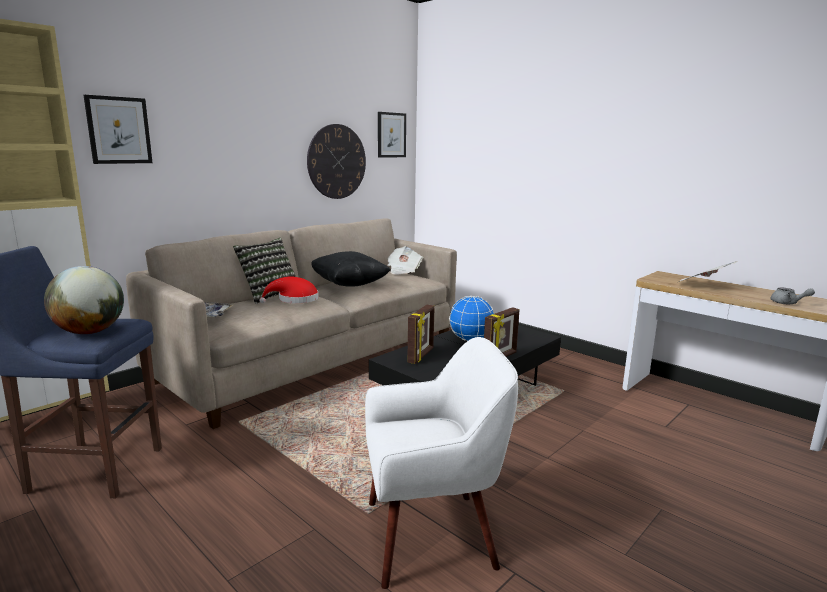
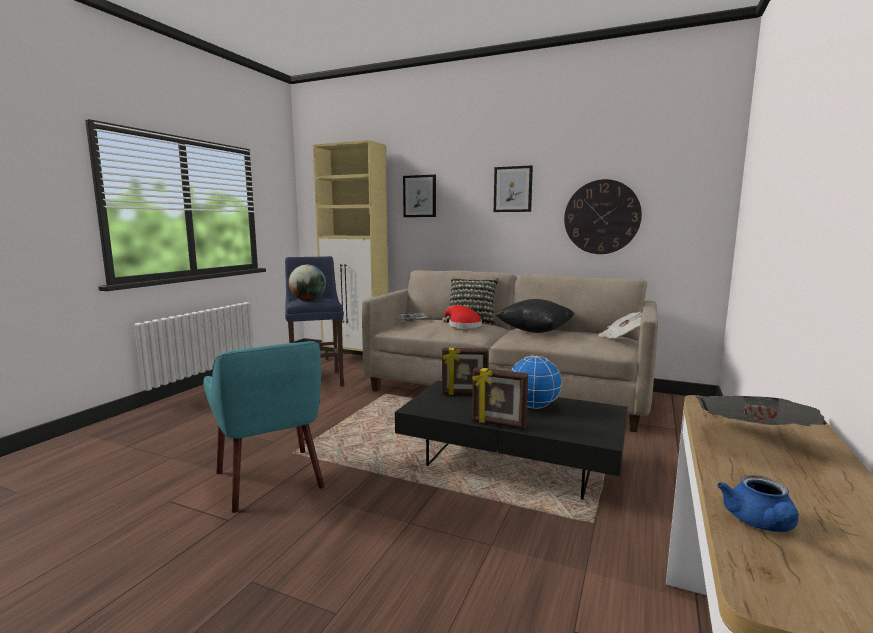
camera: 70 degrees right, 5 degrees down
(391, 135) = (690, 186): picture -> picture (513, 189)
(432, 535) = (271, 480): white armchair -> turquoise armchair
(787, 303) = (761, 524): grey teapot -> blue teapot

